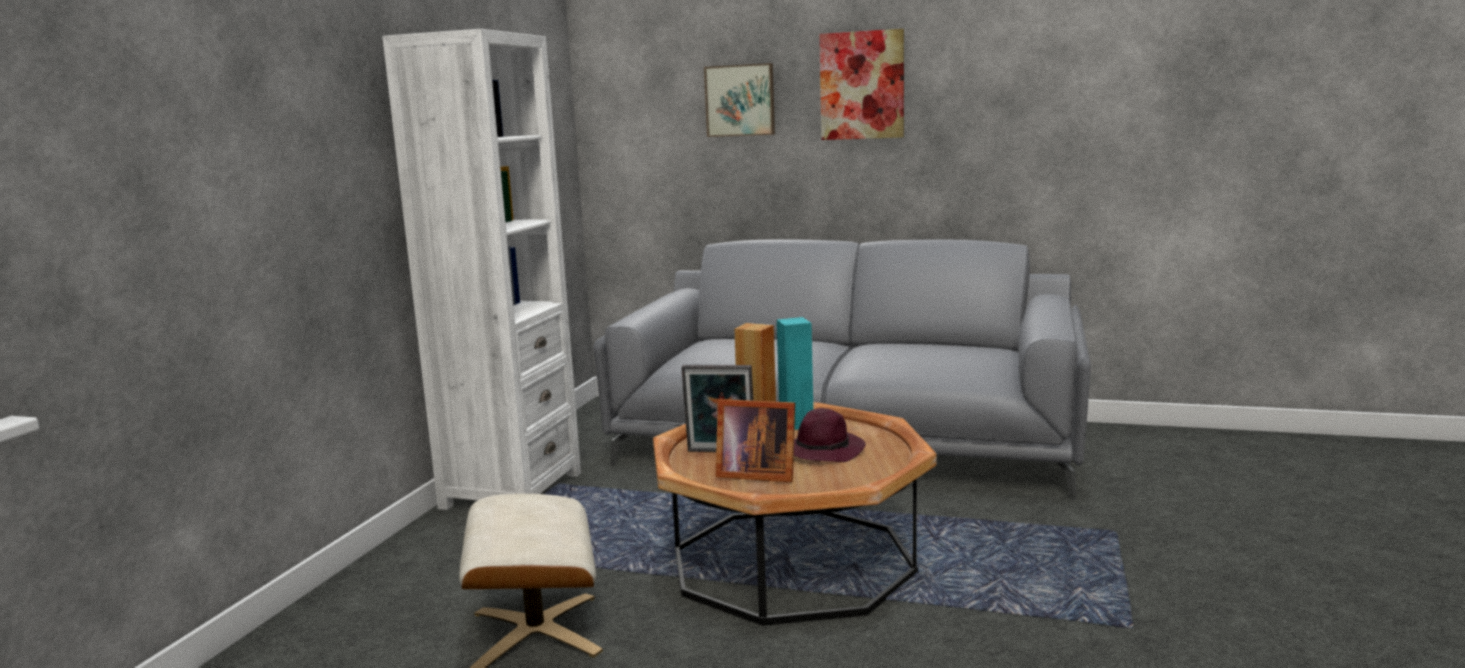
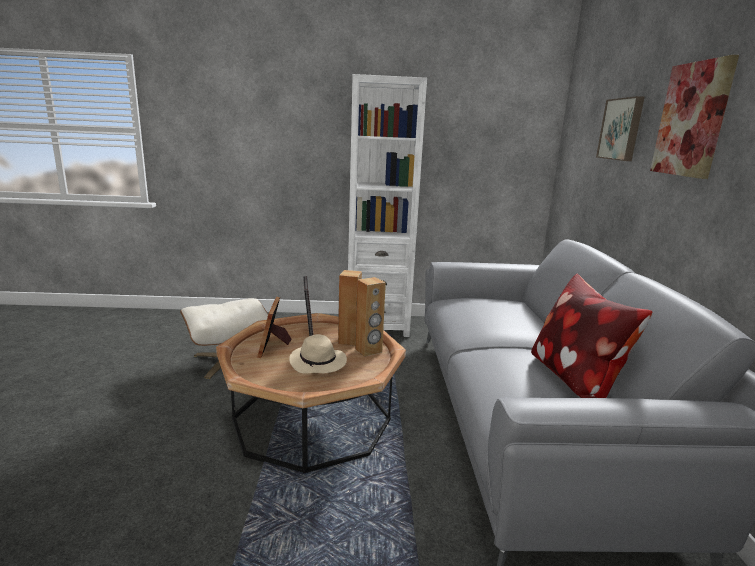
camera: 70 degrees right, 5 degrees up
(797, 424) = (368, 350): turquoise speaker -> brown speaker
(823, 450) = (318, 363): purple hat -> beige hat
(931, 346) = (575, 379): none -> pillow

